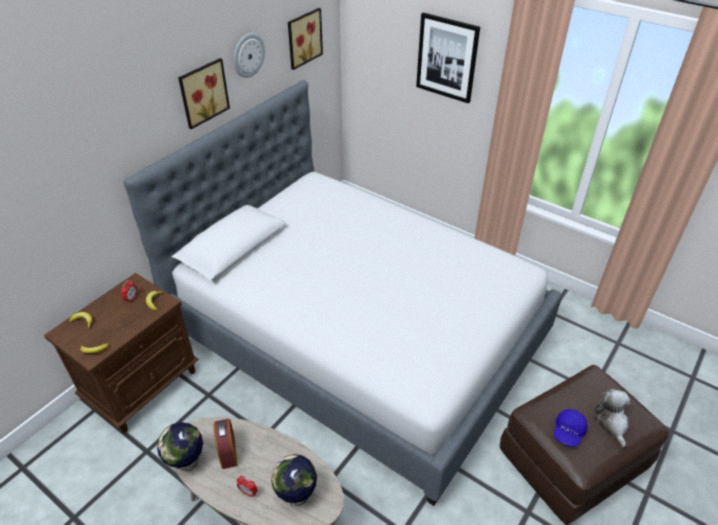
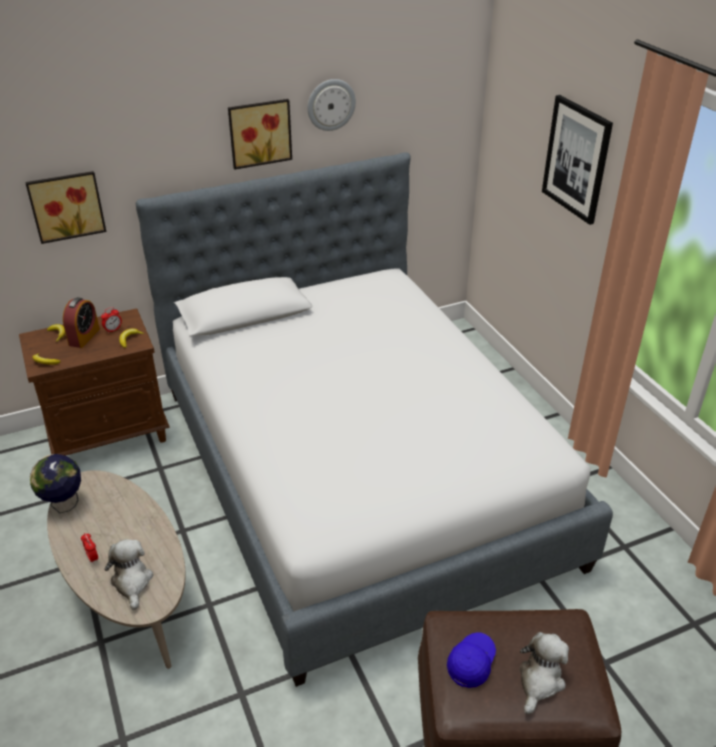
camera: 30 degrees right, 5 degrees down
(228, 451) = (106, 512): alarm clock -> alarm clock (84, 337)
(296, 495) = (132, 582): globe -> plush toy
(303, 38) = (419, 102): picture -> picture (66, 205)
(568, 432) = (471, 663): blue cap -> blue cap turned 150 degrees clockwise

